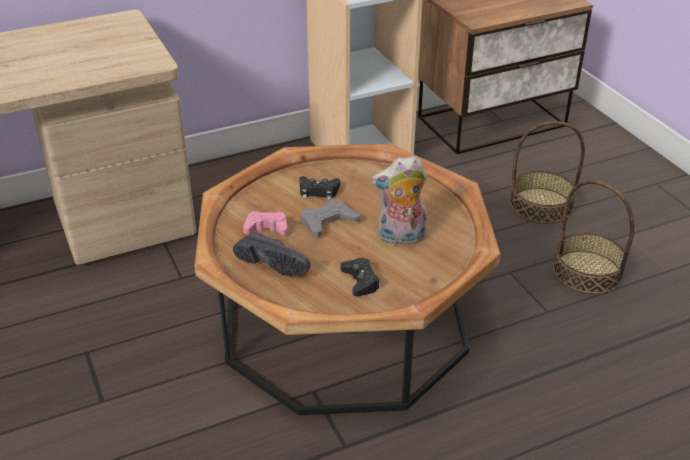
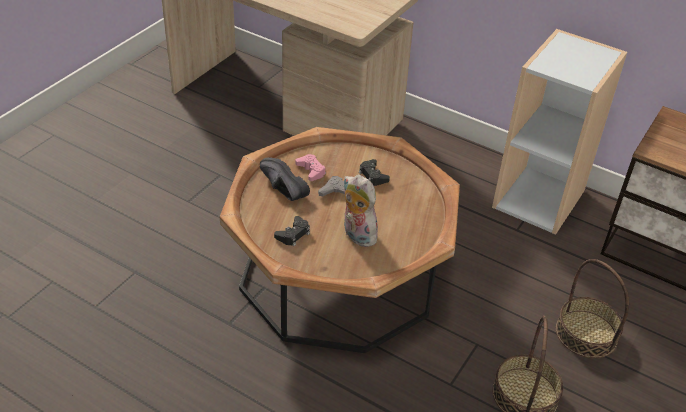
camera: 55 degrees right, 5 degrees up
(275, 262) = (280, 189): black shoe -> black shoe turned 135 degrees clockwise

